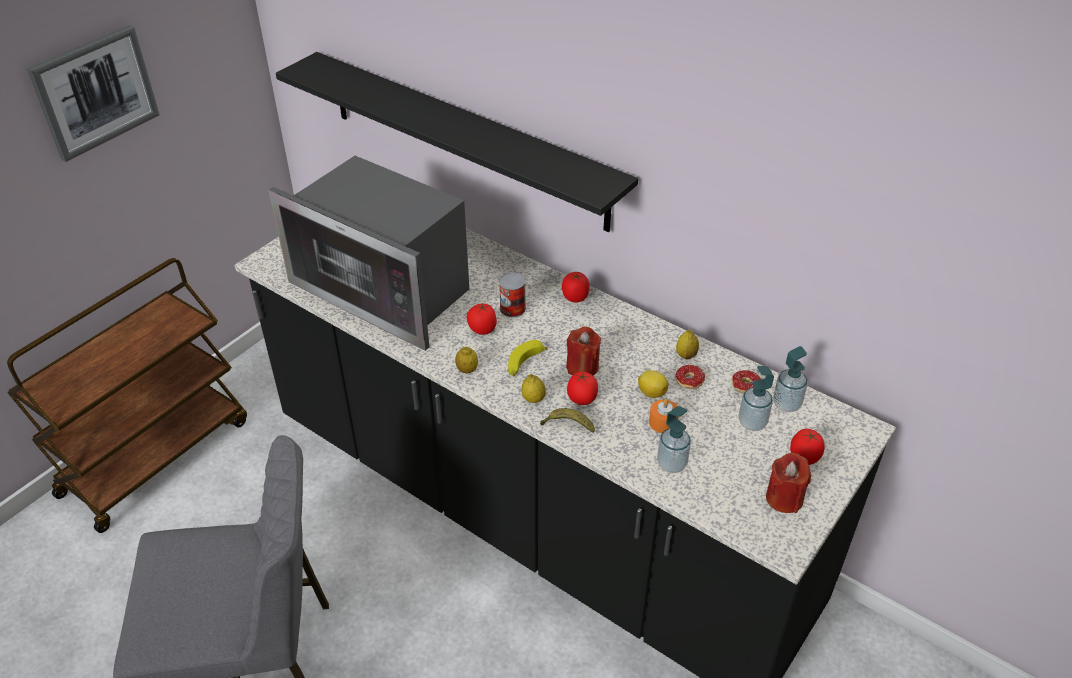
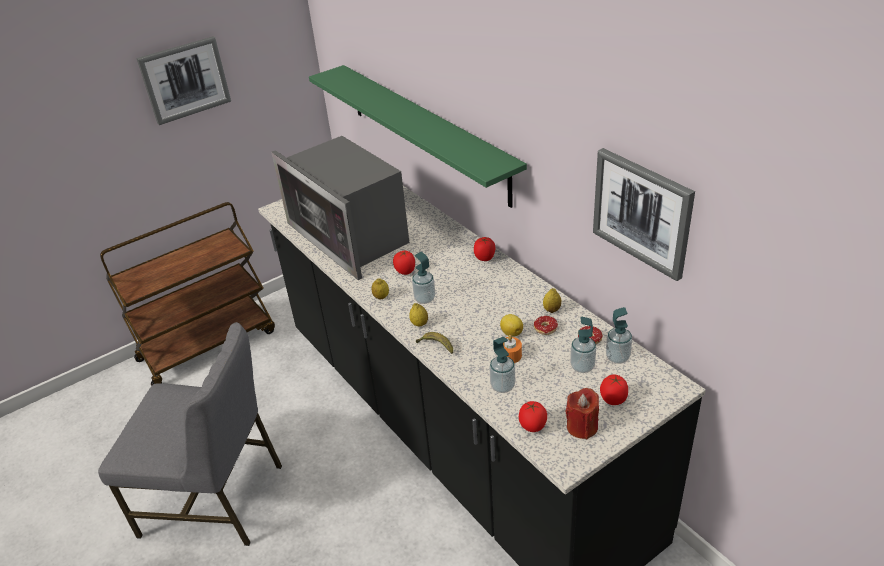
camera: 20 degrees right, 5 degrees down
(464, 140) = (425, 132): black shelf -> green shelf
(512, 308) = (434, 259): can -> none
(524, 364) = (425, 299): banana -> soap dispenser
(582, 367) = (467, 307): red candle -> none
(582, 400) = (455, 330): tomato -> tomato (532, 427)
(817, 232) = (642, 212): none -> picture

